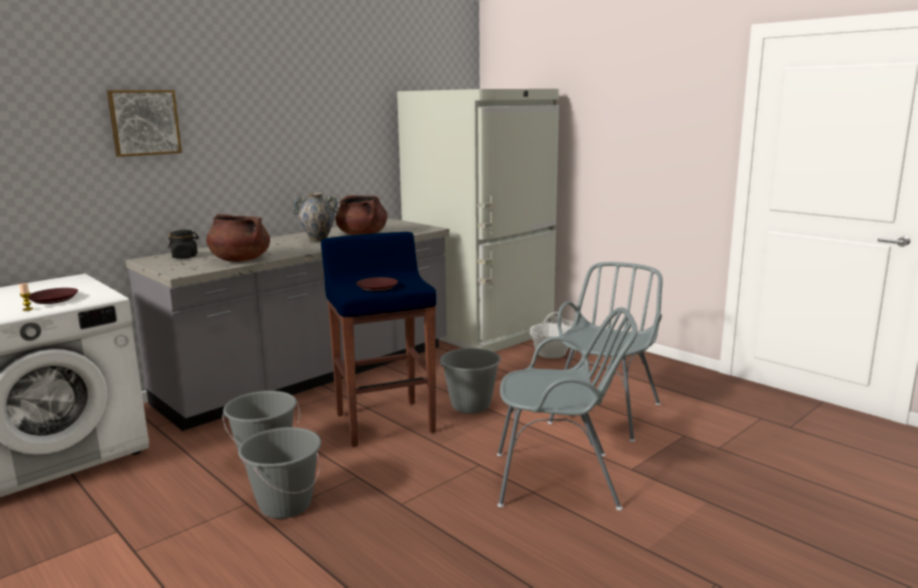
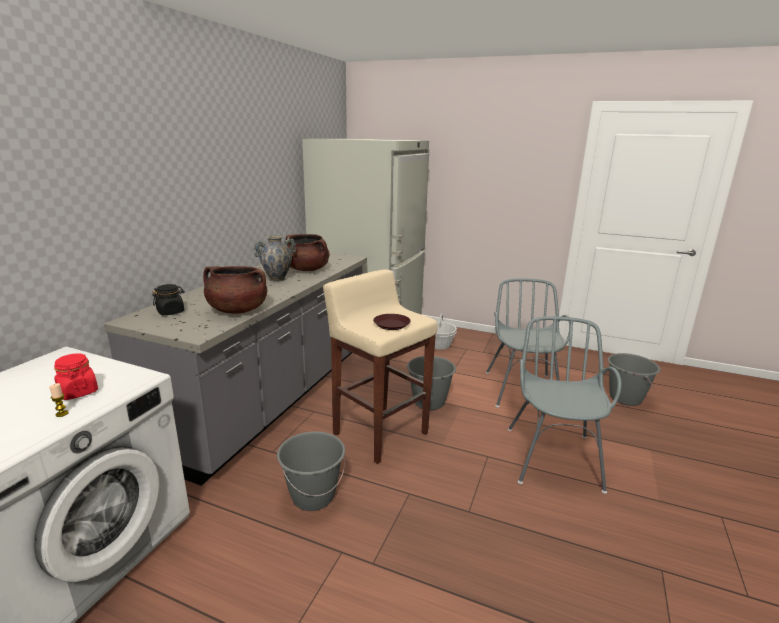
camera: 25 degrees left, 5 degrees up
(54, 299) = (78, 392): brown plate -> red jar
(144, 122) = (109, 172): picture -> none
(285, 505) = (377, 542): grey bucket -> grey bucket (625, 398)
(384, 422) = (379, 432): blue stool -> beige stool
(561, 479) = (552, 454): grey chair -> grey chair turned 60 degrees counterclockwise

